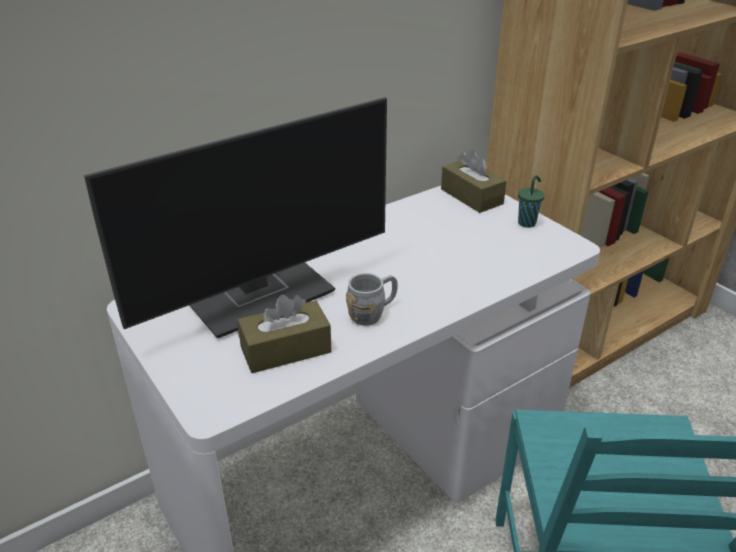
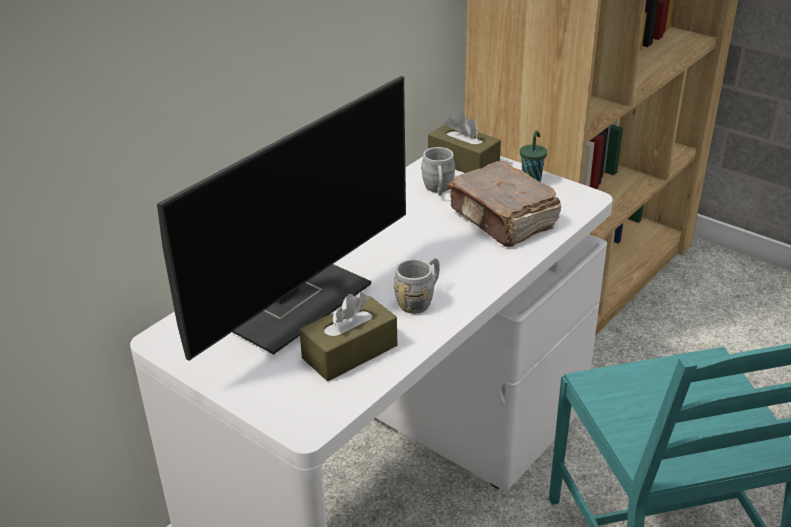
camera: 15 degrees left, 0 degrees up
(437, 217) = (438, 190): none -> grey mug
(485, 253) = (503, 219): none -> brown book

